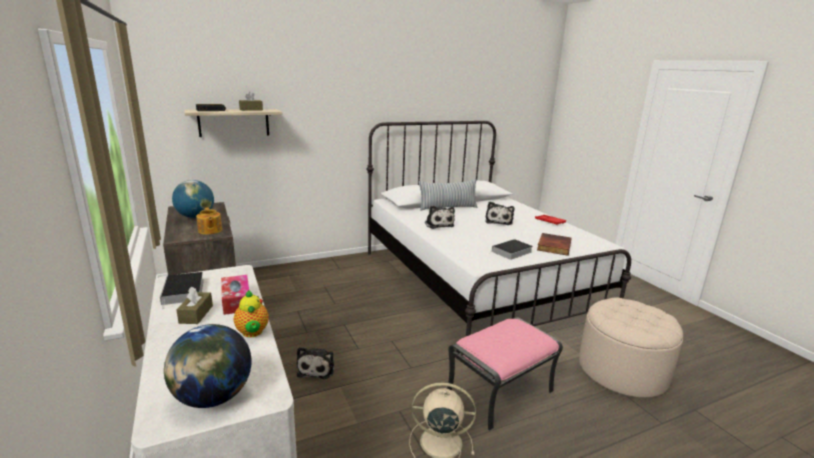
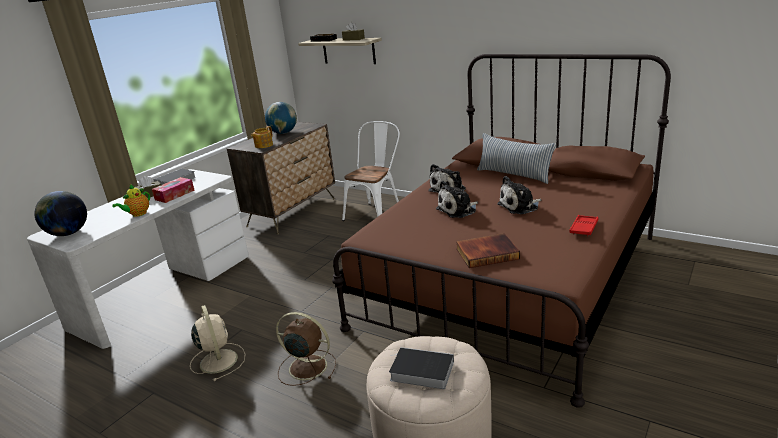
camera: 60 degrees right, 5 degrees up
(299, 280) = (376, 212): none -> white chair
(317, 368) = (262, 278): plush toy -> plush toy (458, 210)
(477, 281) = (511, 280): white bed -> brown bed
(500, 393) = (306, 367): pink ottoman -> brown fan
(511, 252) = (426, 239): book -> book (420, 371)

